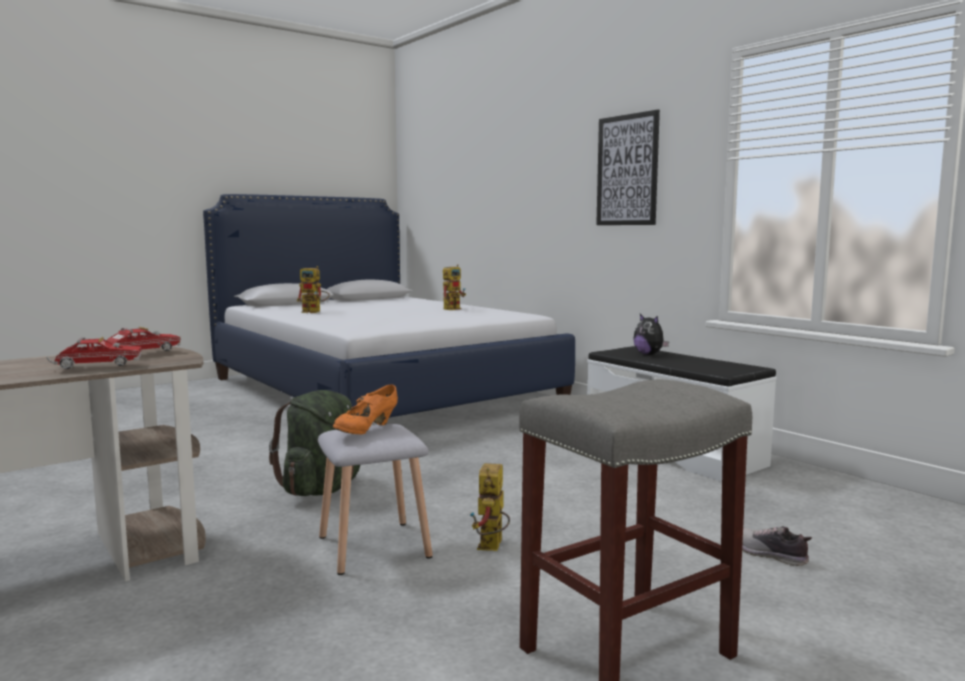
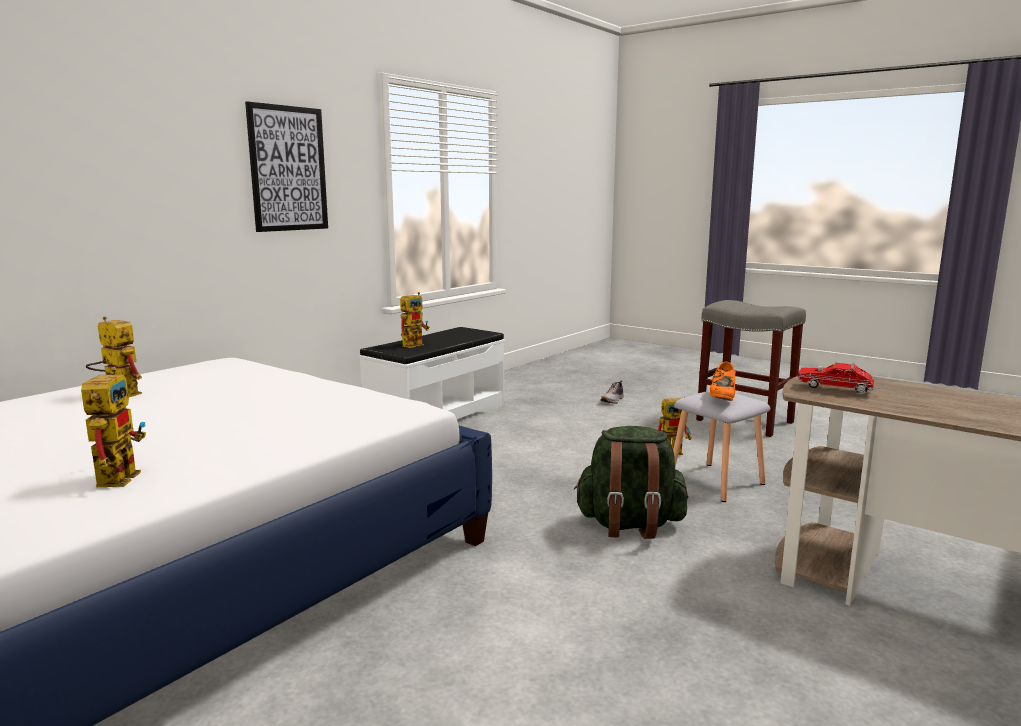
camera: 105 degrees left, 5 degrees up
(95, 368) = (902, 387): toy truck -> none
(366, 431) = (722, 398): orange shoe -> orange shoe turned 90 degrees clockwise
(649, 354) = (415, 344): plush toy -> toy robot

